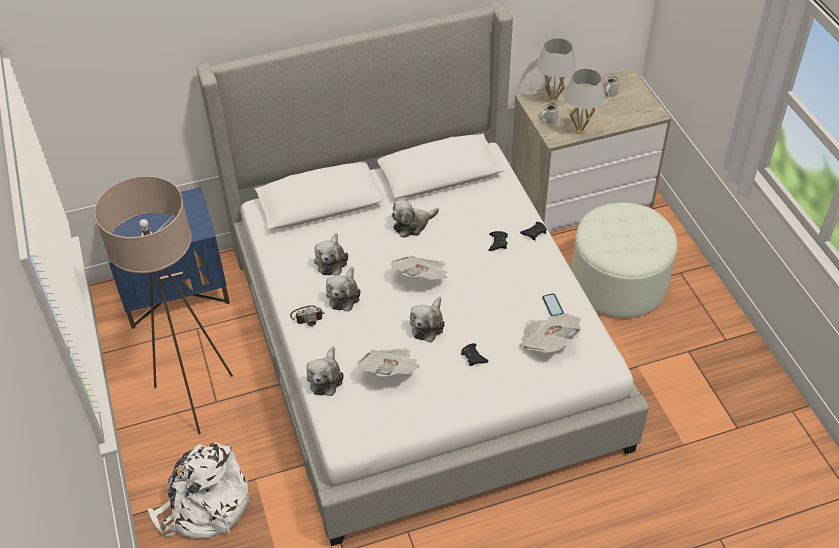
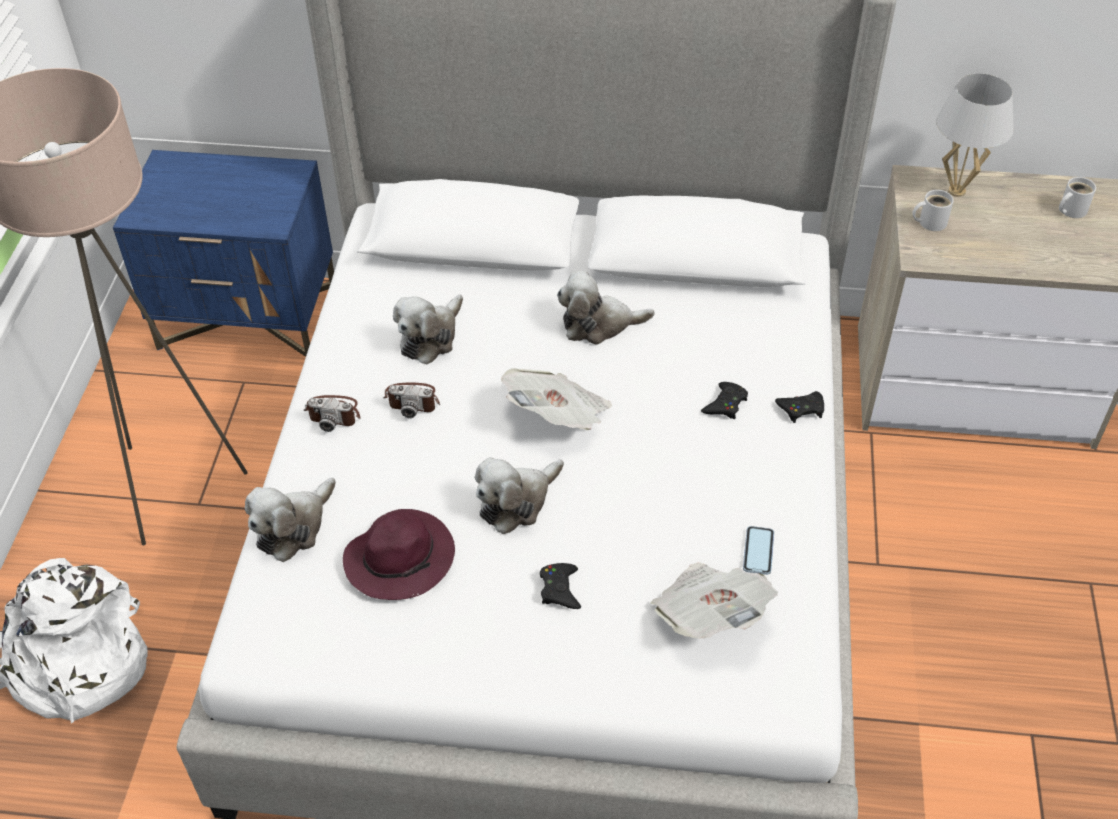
camera: 25 degrees right, 0 degrees up
(344, 295) = (413, 400): plush toy -> camera
(390, 371) = (401, 558): newspaper -> purple hat
(580, 131) = (976, 258): white table lamp -> none
(618, 283) = (961, 558): white ottoman -> none

